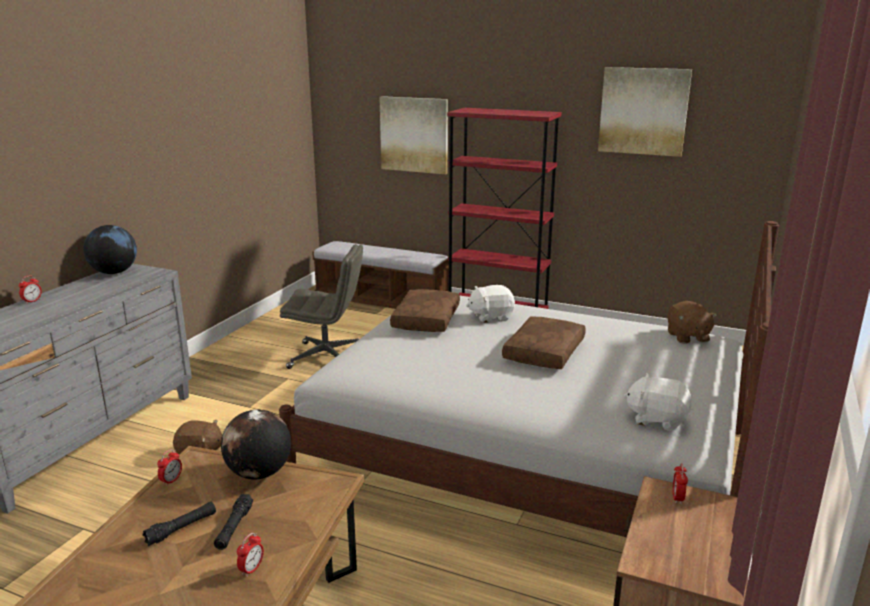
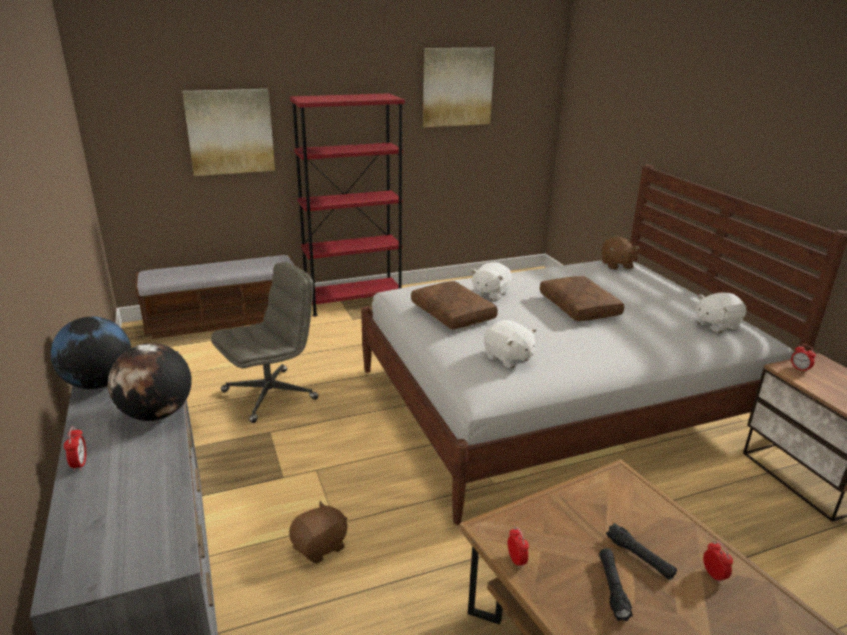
camera: 45 degrees left, 5 degrees up
(259, 474) = (563, 506): globe -> globe (157, 414)
(391, 361) = (508, 358): none -> white plush toy
(687, 337) = (616, 265): brown plush toy -> brown plush toy turned 45 degrees clockwise

